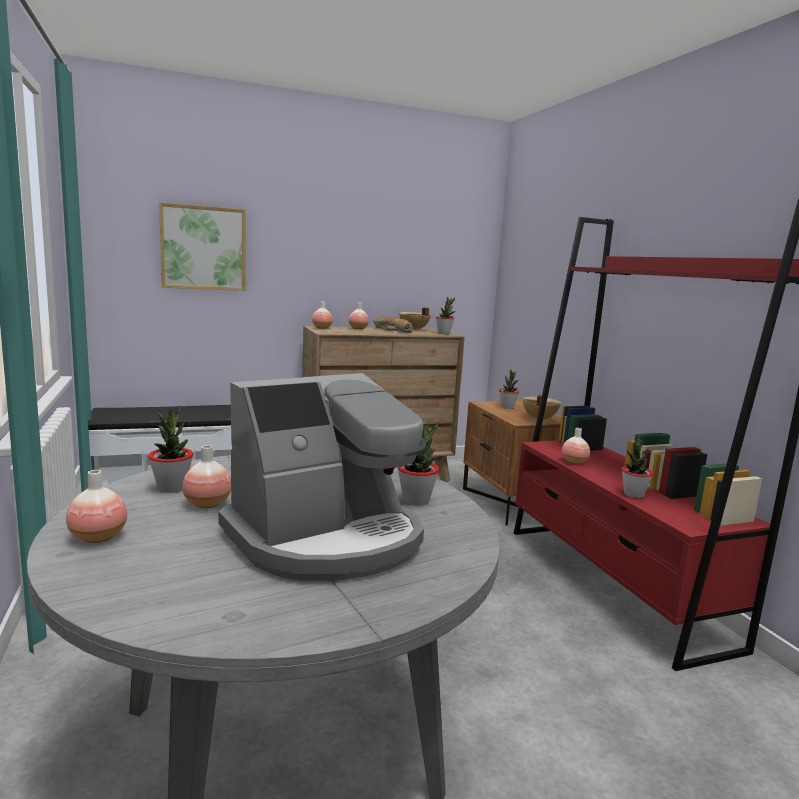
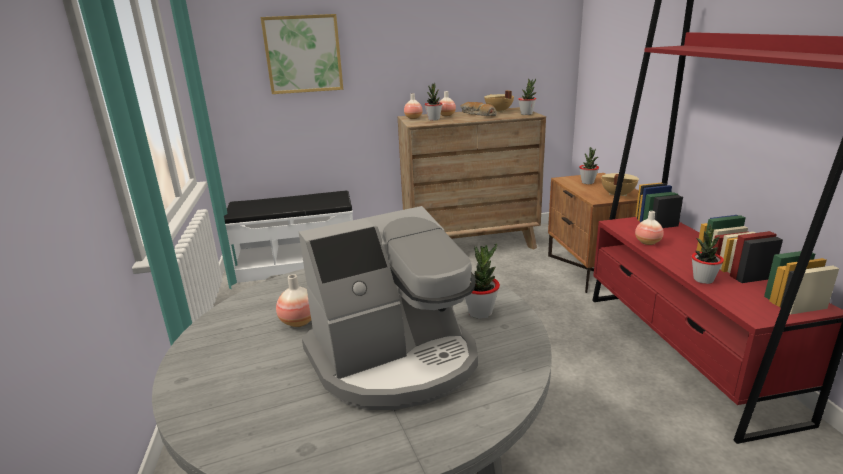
camera: 10 degrees right, 10 degrees up
(98, 537) = (208, 362): vase -> none
(172, 488) = (272, 304): potted plant -> potted plant (434, 119)

